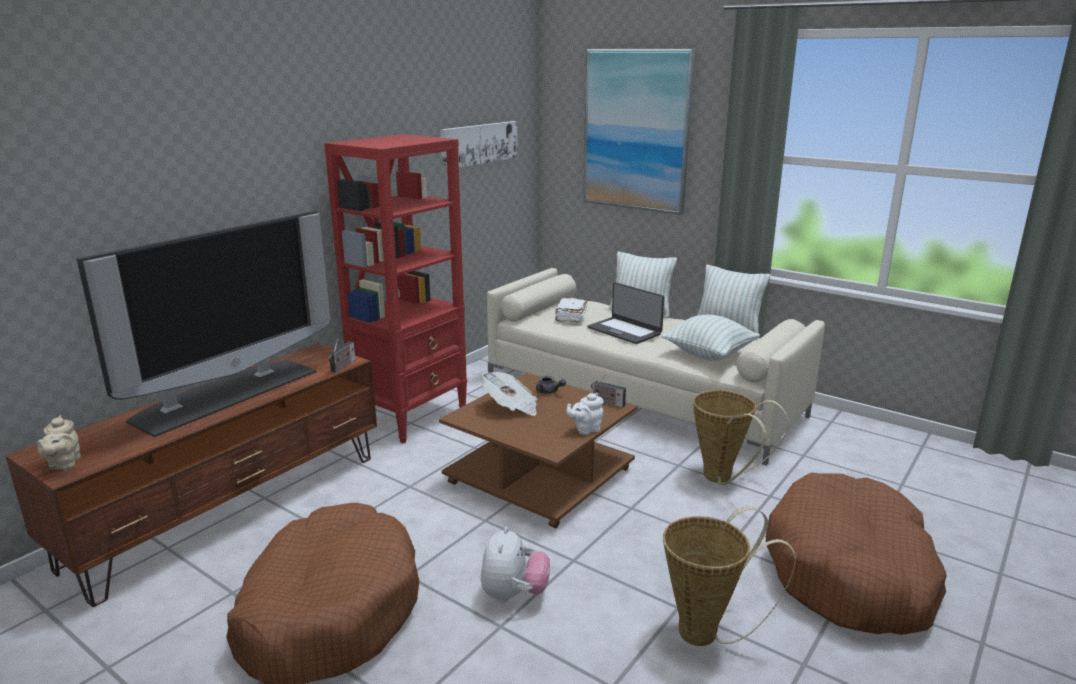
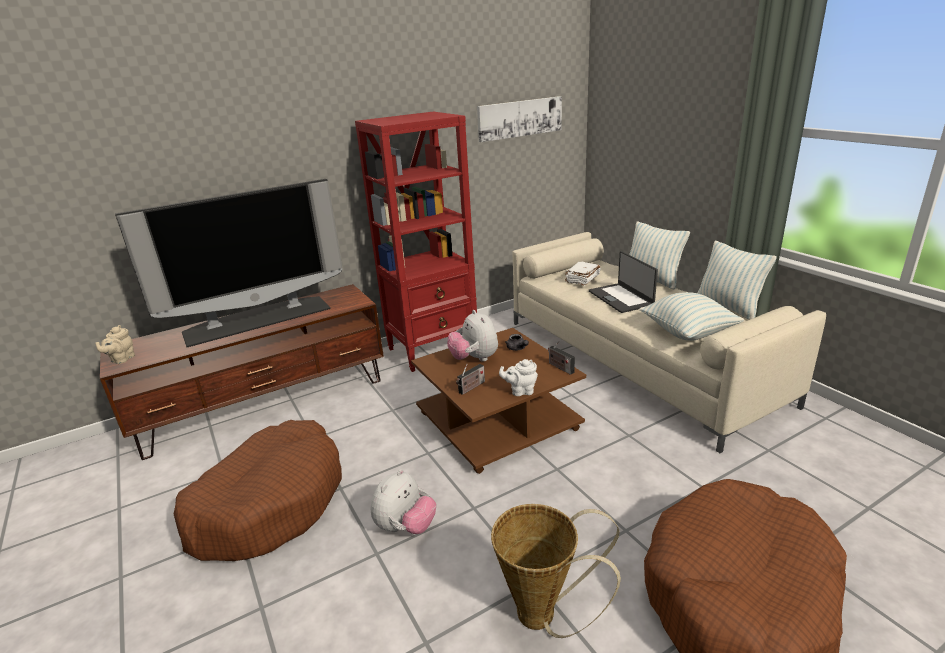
camera: 25 degrees right, 5 degrees up
(342, 366) = (351, 306): radio -> radio (471, 388)
(511, 407) = (474, 359): newspaper -> plush toy
(636, 130) = (666, 103): picture -> none
(723, 479) = (664, 459): basket -> none

